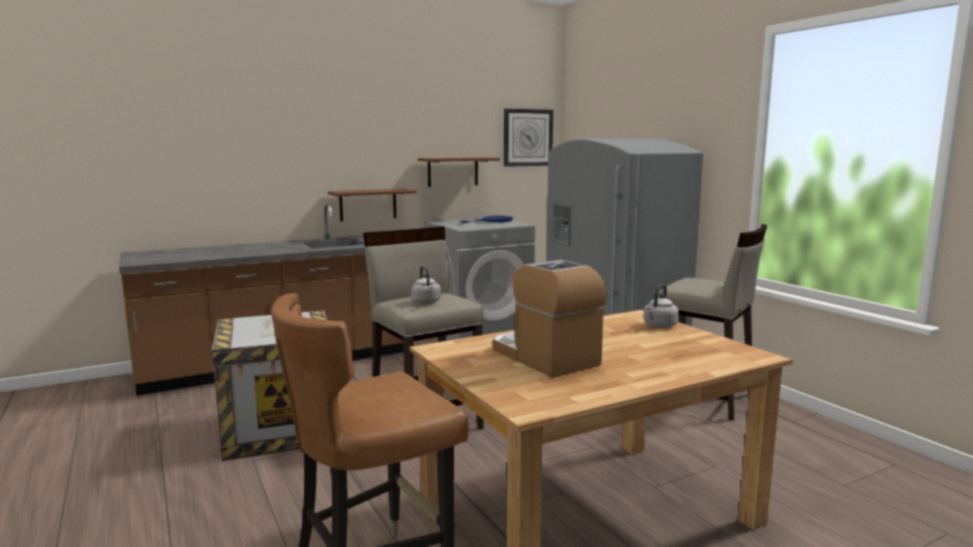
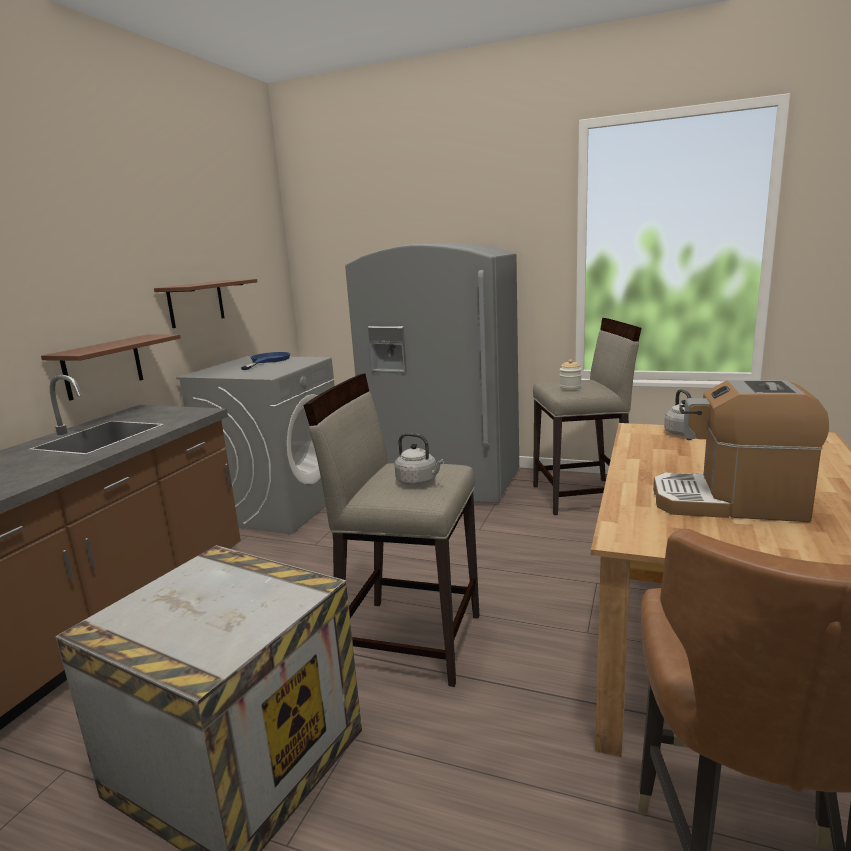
camera: 40 degrees left, 5 degrees up
(527, 137) = (261, 252): wall clock -> none
(690, 284) = (570, 388): none -> jar

